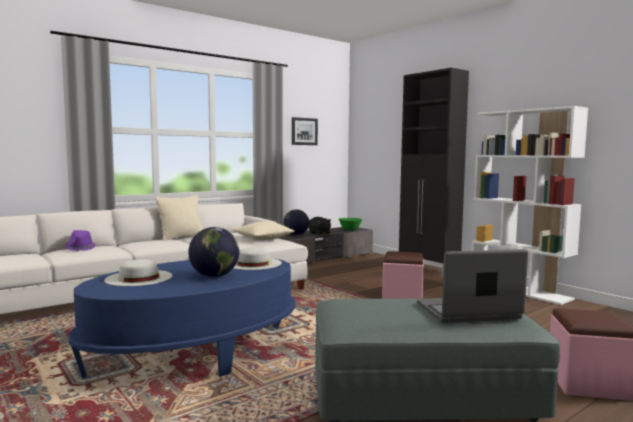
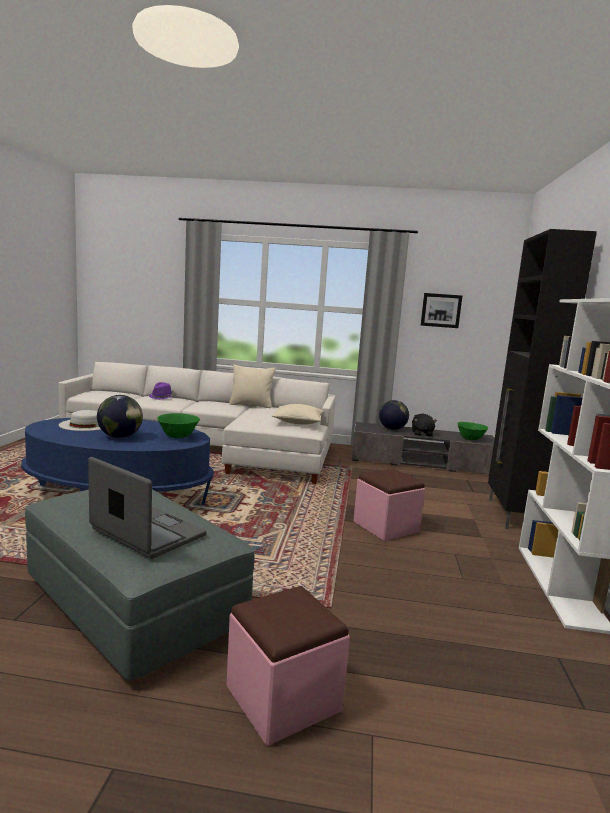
camera: 45 degrees right, 5 degrees up
(253, 263) = (178, 437): white hat -> green bowl

